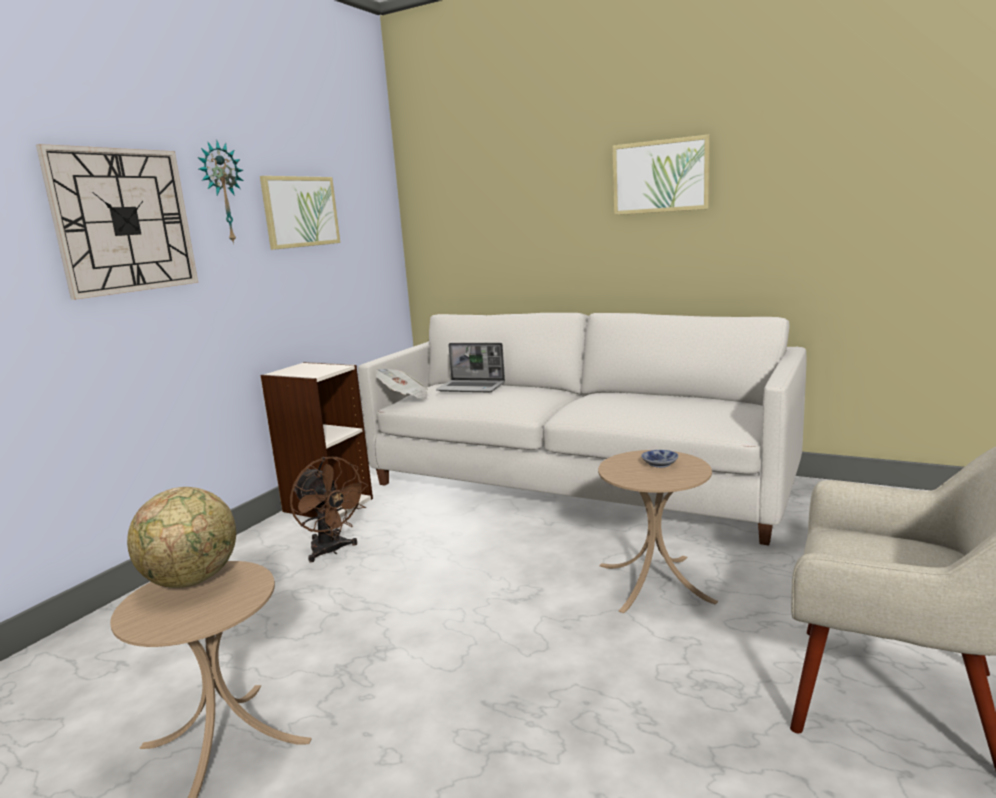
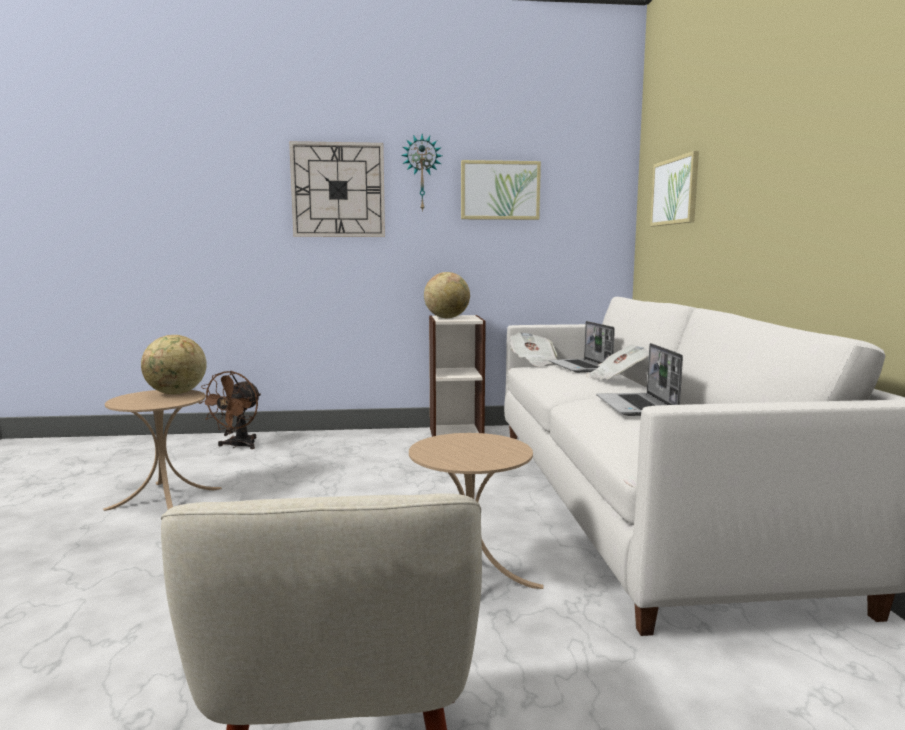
camera: 55 degrees right, 5 degrees down
(304, 372) = (447, 318): none -> globe
(331, 551) = (391, 456): brown fan -> brown fan (238, 446)
(530, 386) = (617, 377): none -> newspaper
(627, 400) = (637, 406): none -> laptop
(660, 176) = (808, 134): picture -> picture (675, 191)
(661, 463) = (485, 450): bowl -> none

